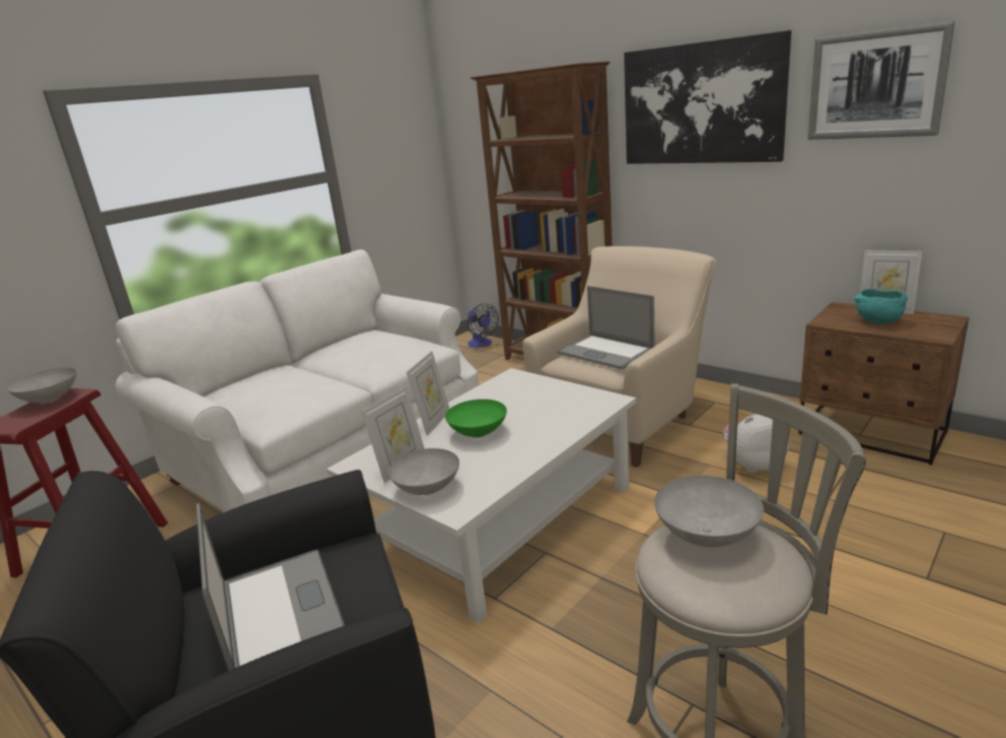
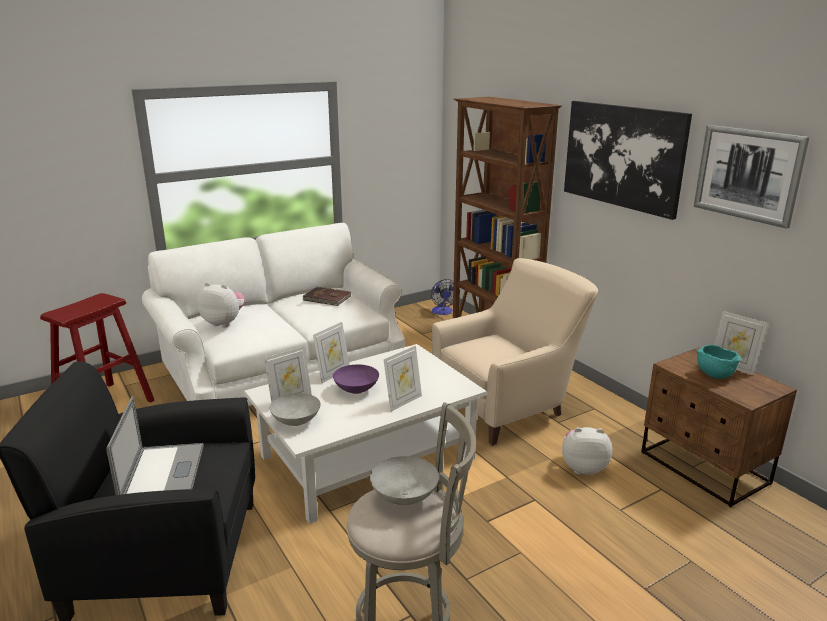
camera: 15 degrees right, 0 degrees up
(51, 399) = (95, 300): grey bowl -> none
(251, 393) = (224, 323): none -> plush toy
(371, 341) = (327, 298): none -> brown book
(478, 433) = (356, 390): green bowl -> purple bowl
(548, 432) = (403, 402): none -> picture frame
(605, 352) = (493, 348): laptop -> none

